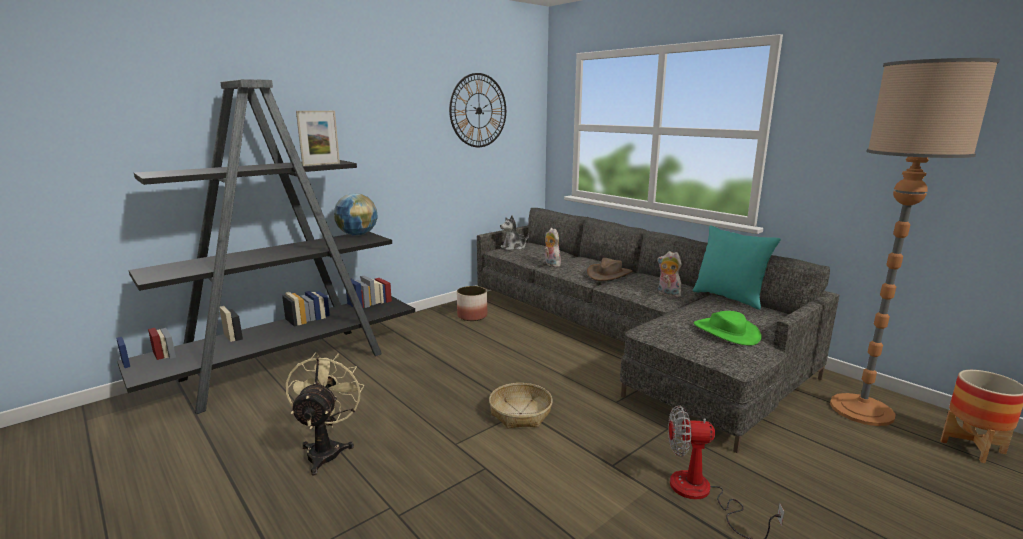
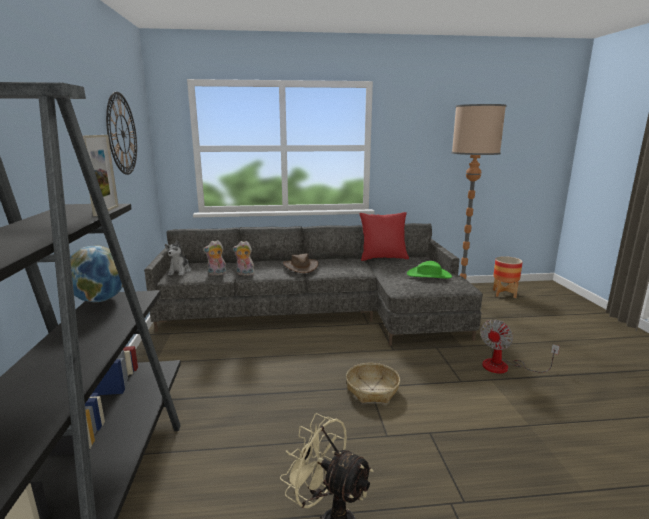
camera: 55 degrees left, 0 degrees up
(472, 316) = (185, 350): planter -> none
(667, 294) = (358, 267): plush toy -> plush toy (216, 274)
(729, 298) = (383, 258): turquoise pillow -> red pillow

